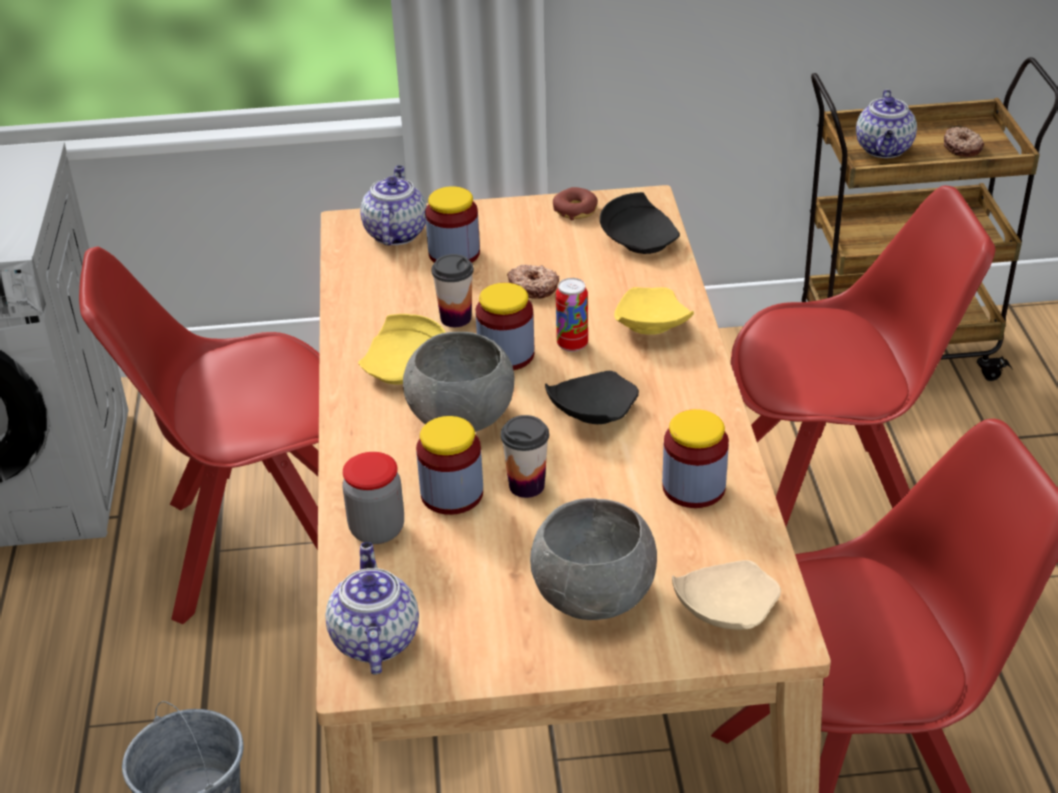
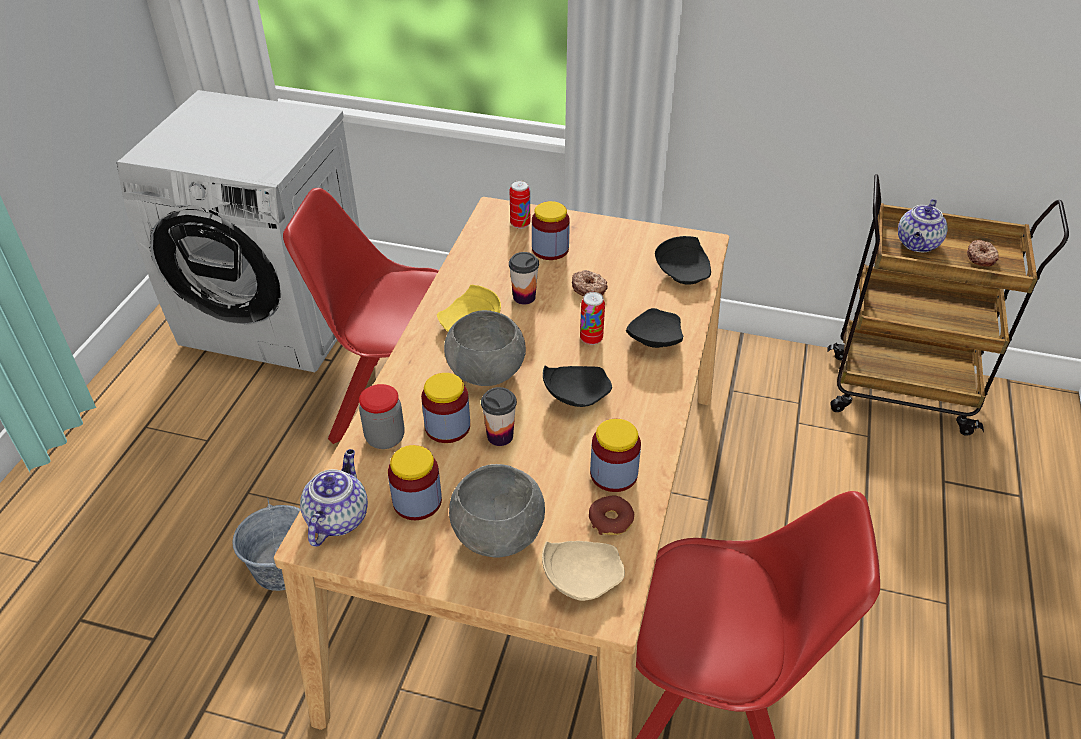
camera: 20 degrees right, 5 degrees up
(395, 233) = (520, 224): teapot -> can
(506, 355) = (542, 334): jar -> jar (417, 501)
(575, 210) = (651, 238): donut -> donut (611, 520)
(650, 326) = (653, 339): yellow plate -> black plate
(827, 509) = (791, 496): red chair -> none

